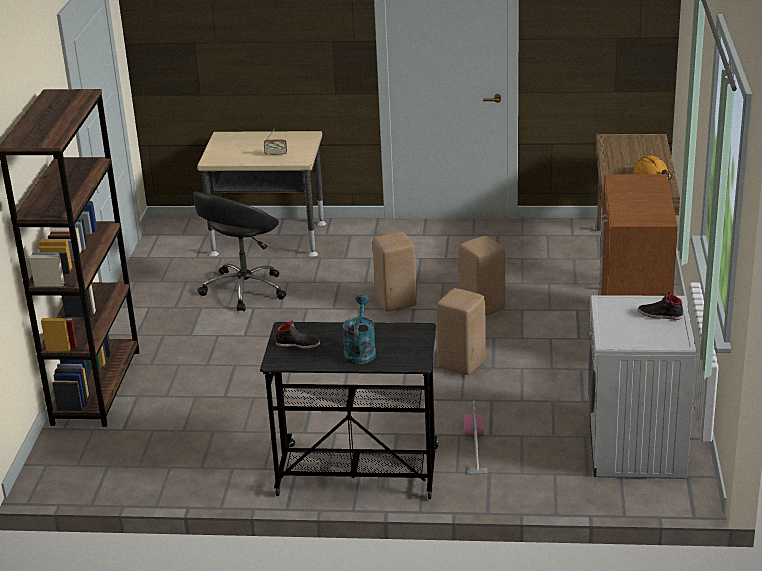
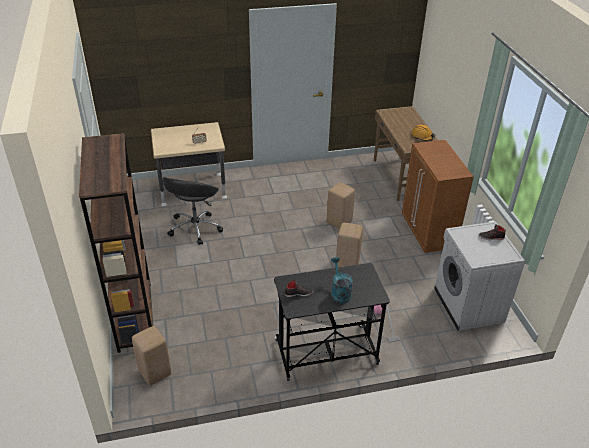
camera: 20 degrees left, 10 degrees up
(395, 303) = (289, 226): beige stool -> beige stool (155, 373)

